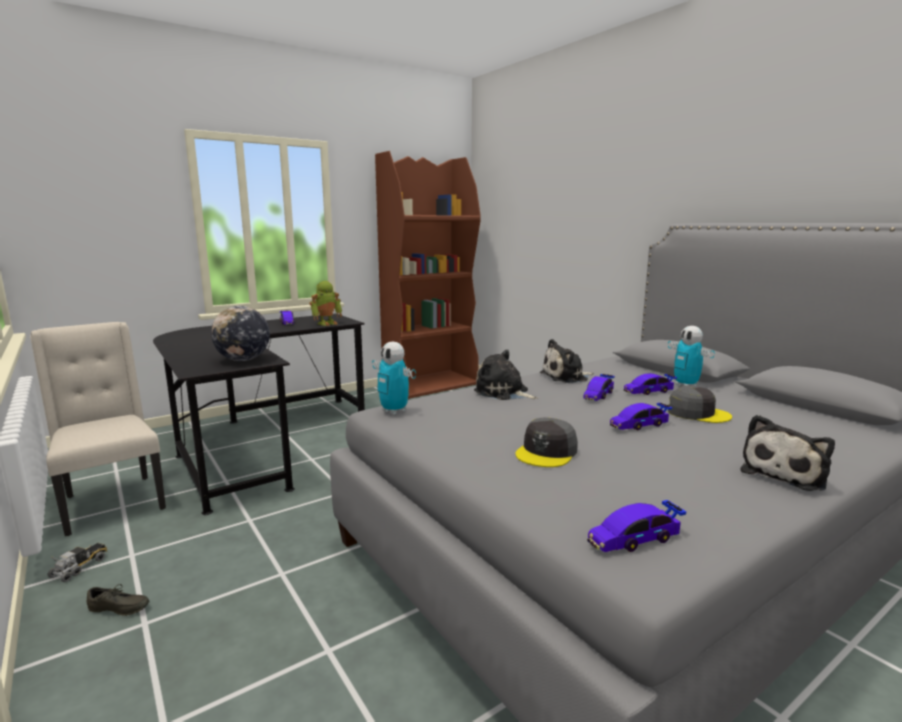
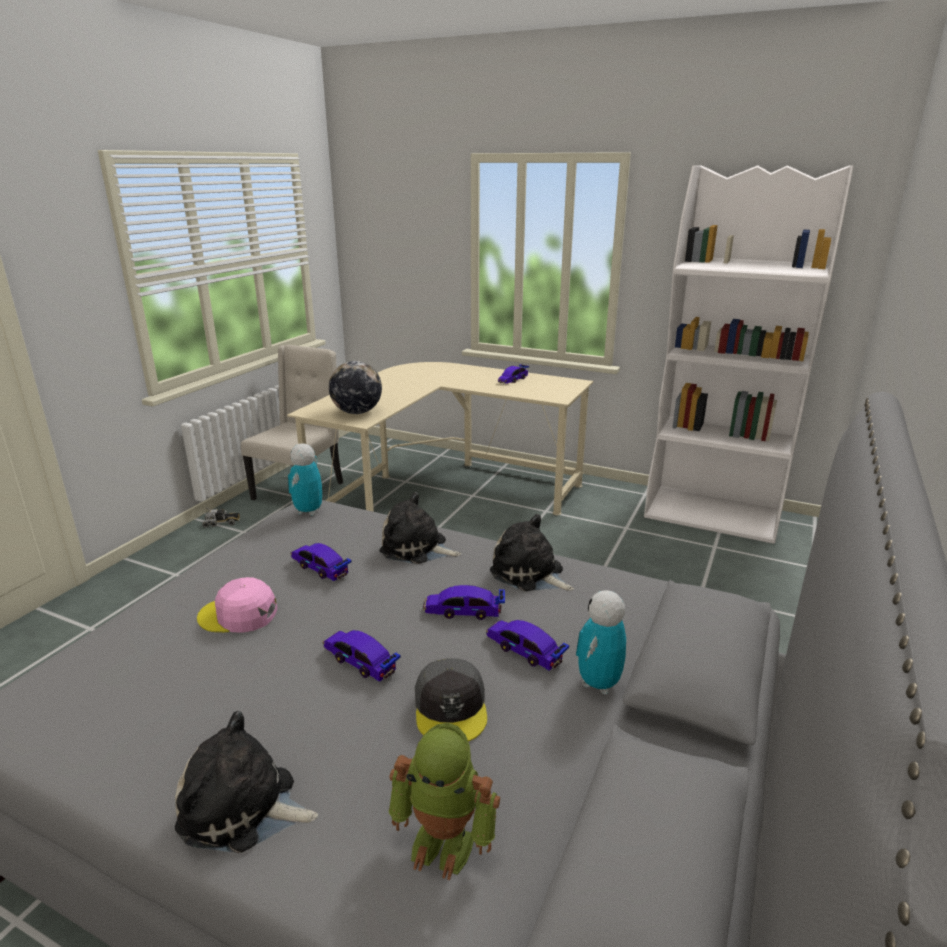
camera: 60 degrees right, 10 degrees up
(118, 610) = (185, 558): grey shoe -> none
(259, 442) = (443, 493): black desk -> beige desk
(327, 323) = (536, 393): toy robot -> toy robot (445, 841)
(431, 385) = (713, 514): brown bookcase -> white bookcase
(503, 393) = (417, 548): plush toy -> plush toy turned 75 degrees counterclockwise
(547, 452) = (238, 615): grey cap -> pink cap
(634, 539) = (52, 699): toy car -> toy car (320, 568)

